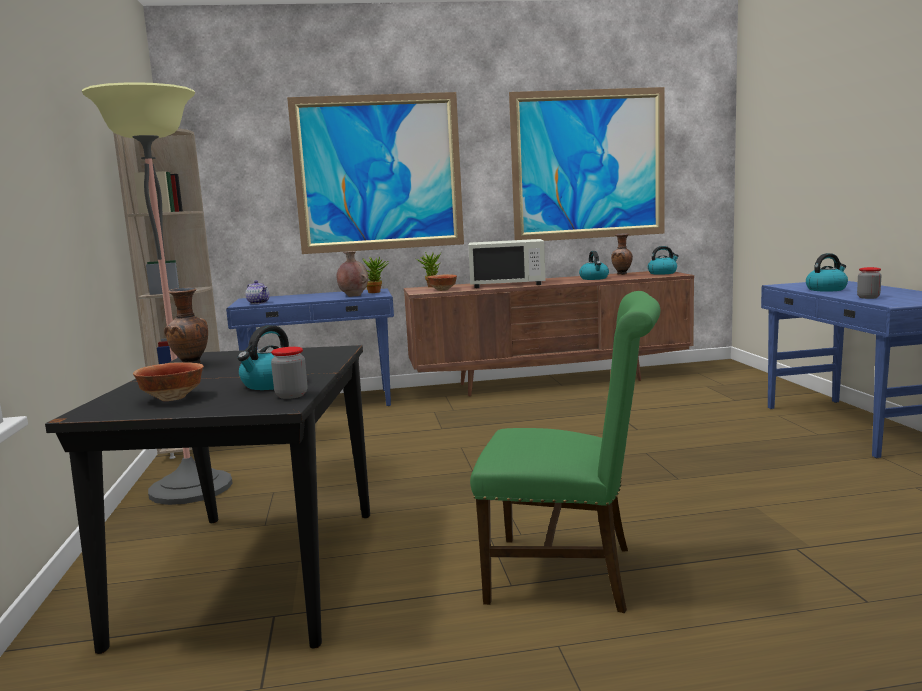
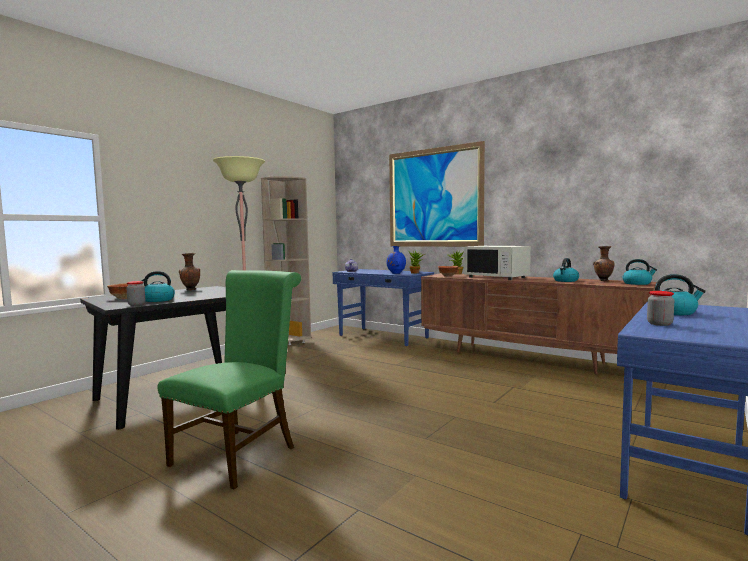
camera: 45 degrees right, 5 degrees down
(353, 296) = (396, 273): brown vase -> blue vase
(571, 574) = (239, 453): green chair -> green chair turned 120 degrees counterclockwise
(589, 165) = (586, 188): picture -> none

